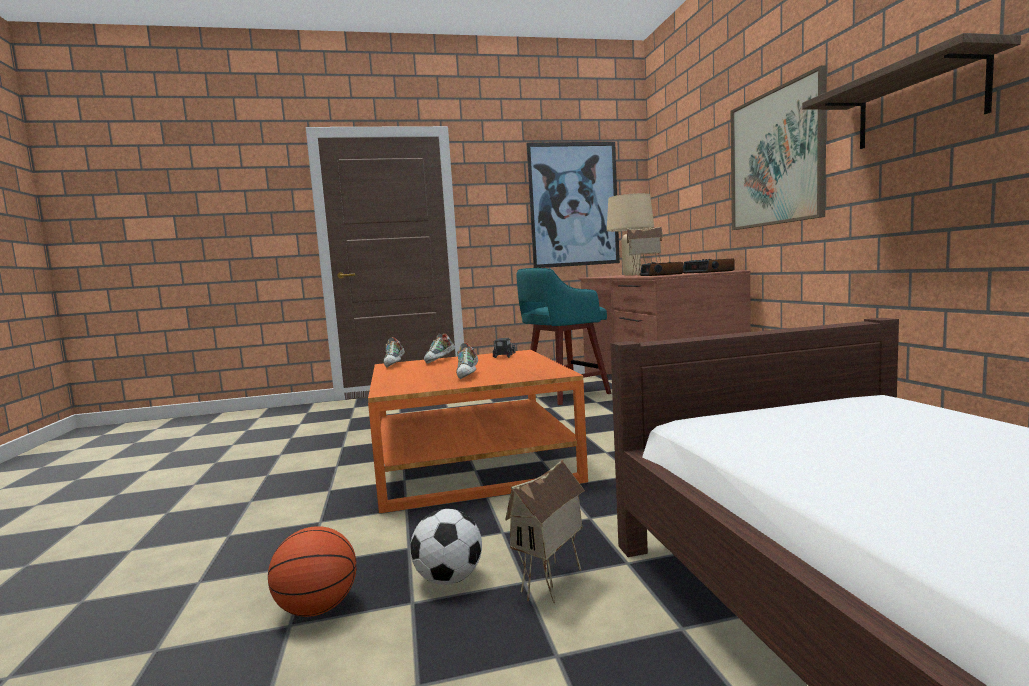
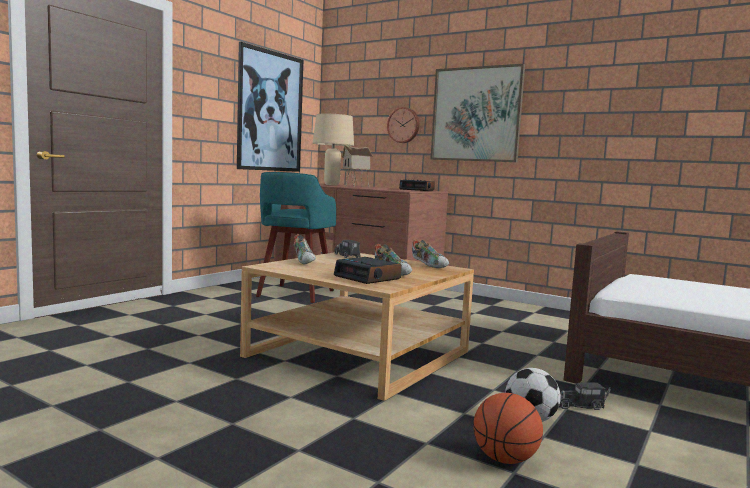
camera: 45 degrees left, 0 degrees up
(395, 364) = (271, 266): shoe -> shoe (429, 265)
(472, 462) = (358, 354): orange coffee table -> beige coffee table
(552, 585) = (581, 406): toy house -> toy truck
(661, 274) = (389, 189): alarm clock -> alarm clock (368, 277)
(710, 191) = (404, 125): none -> wall clock
(919, 103) = (589, 107): shelf -> none

